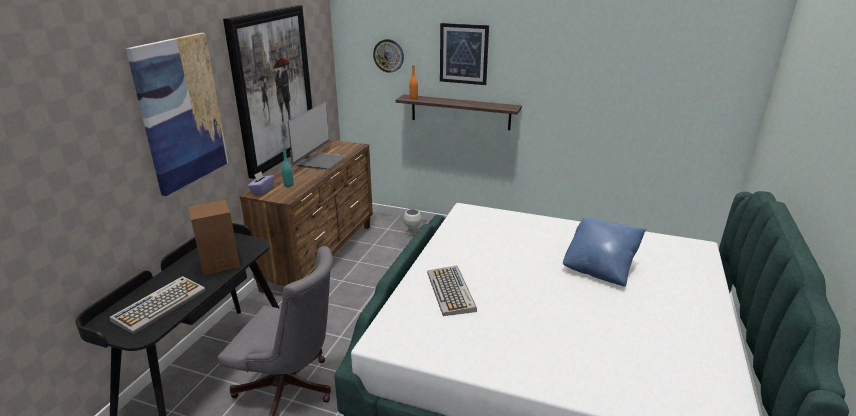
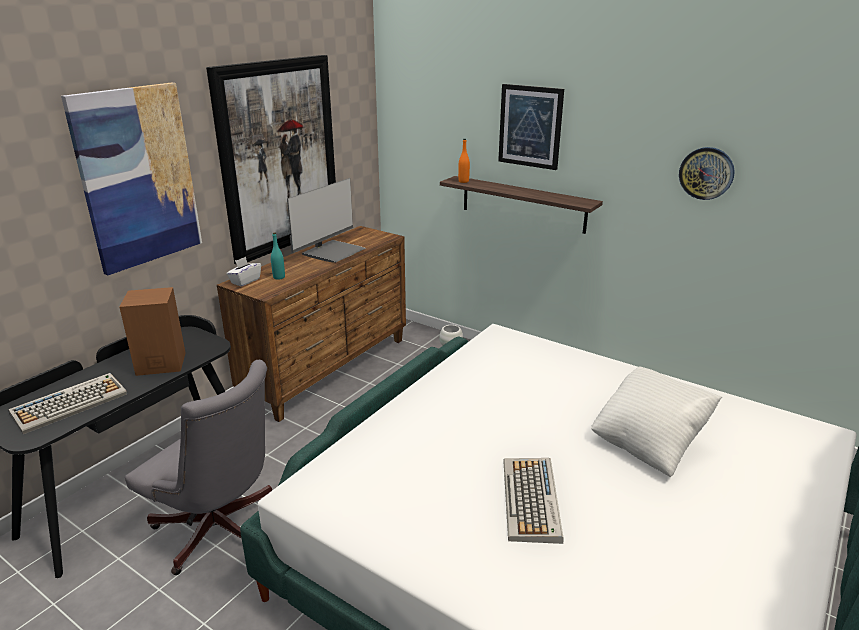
camera: 15 degrees right, 0 degrees up
(262, 191) = (245, 281): purple tissue box -> white tissue box
(388, 55) = (439, 124): wall clock -> wall clock (706, 173)
(451, 291) = (423, 443): keyboard -> keyboard (531, 500)
(599, 268) = (648, 444): blue pillow -> white pillow

